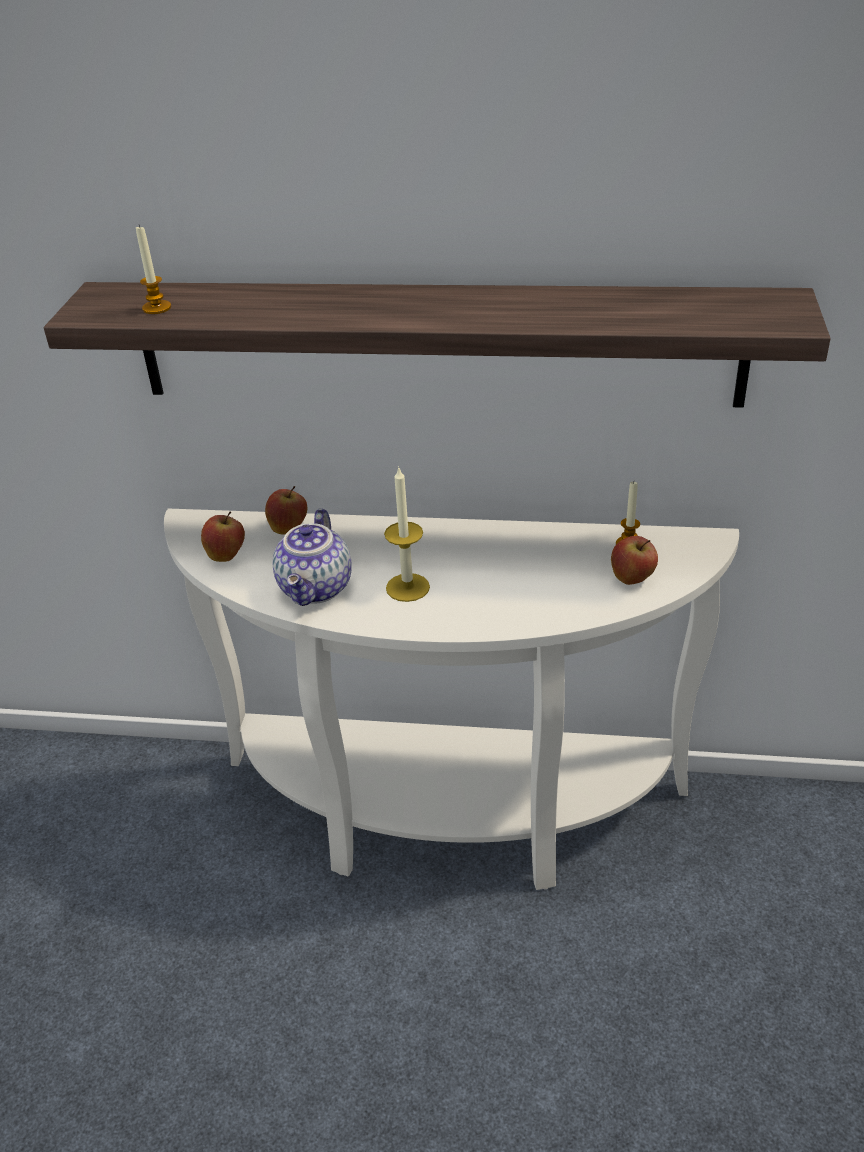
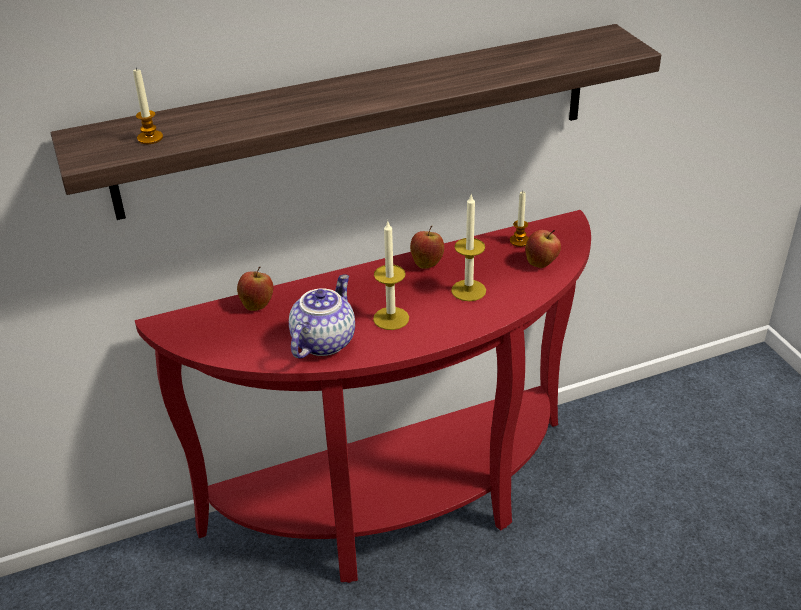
camera: 30 degrees left, 0 degrees up
(227, 555) = (224, 340): apple -> apple (427, 263)
(317, 589) = (322, 341): teapot -> teapot turned 135 degrees counterclockwise
(447, 818) = (402, 507): white console table -> red console table
(519, 583) = (468, 290): none -> candle

